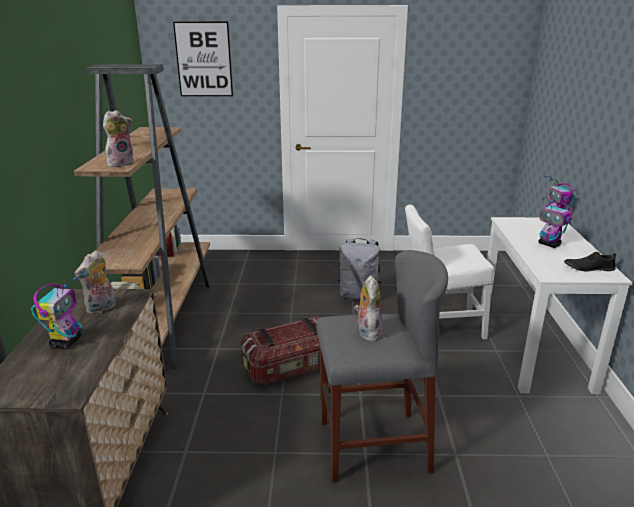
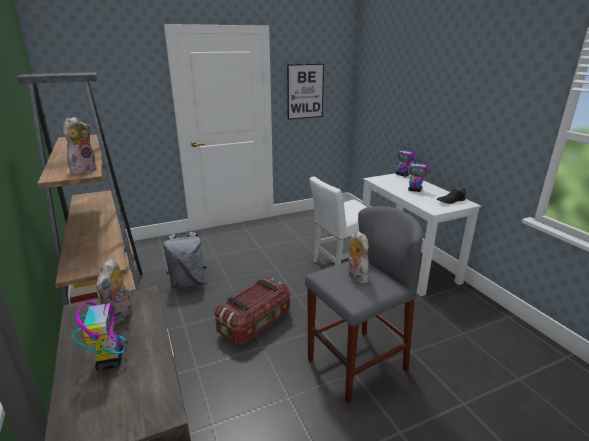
camera: 25 degrees left, 0 degrees up
(204, 59) = (99, 73): picture -> picture (305, 91)
(359, 296) = (271, 254): grey backpack -> grey backpack (188, 283)

